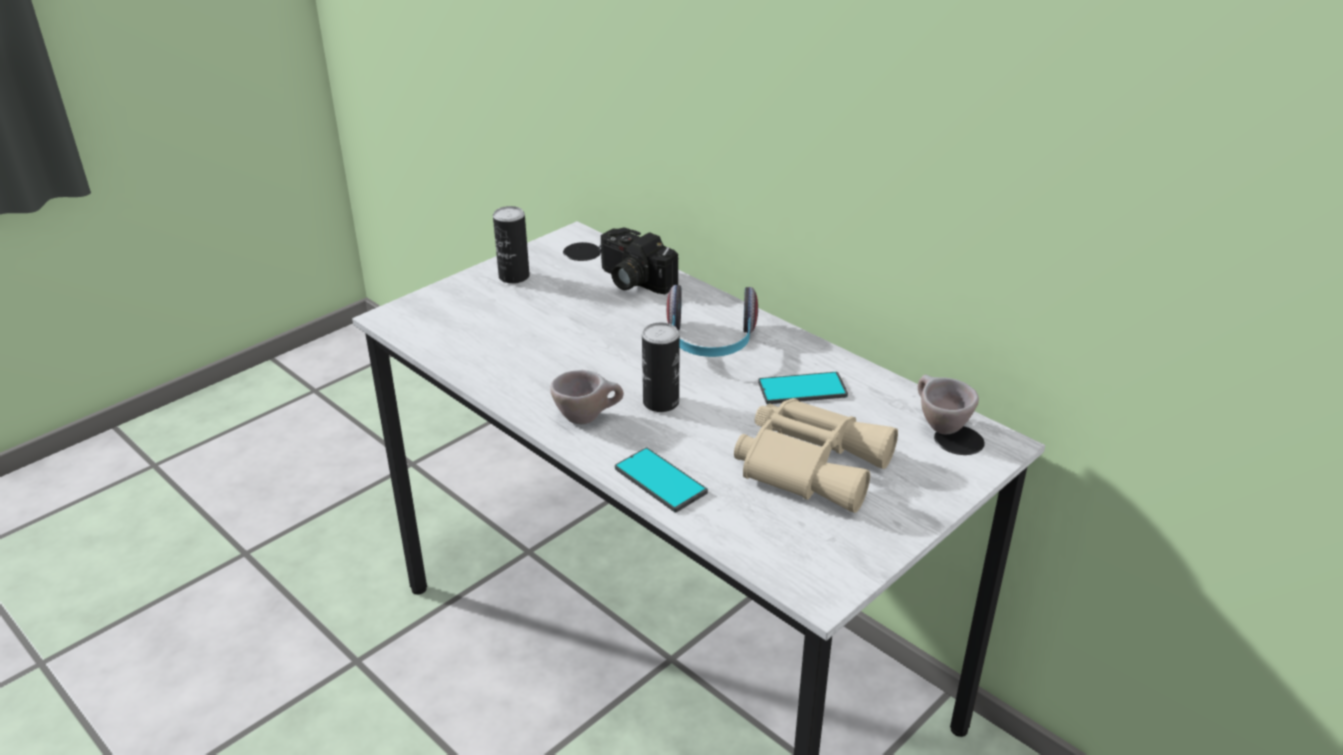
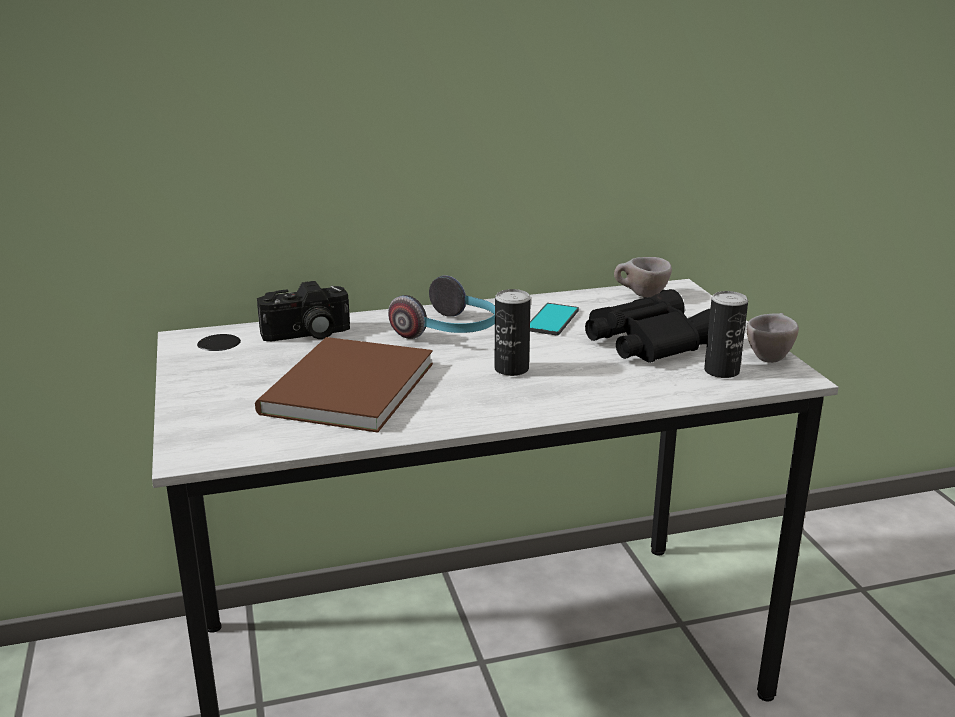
camera: 60 degrees left, 10 degrees down
(514, 276) = (213, 379): can -> can (721, 371)
(544, 335) = (343, 389): none -> brown book
(588, 417) = (500, 401): beige cup -> beige cup (769, 356)
(660, 480) = (620, 395): phone -> none
(811, 463) = (647, 341): beige binoculars -> black binoculars

